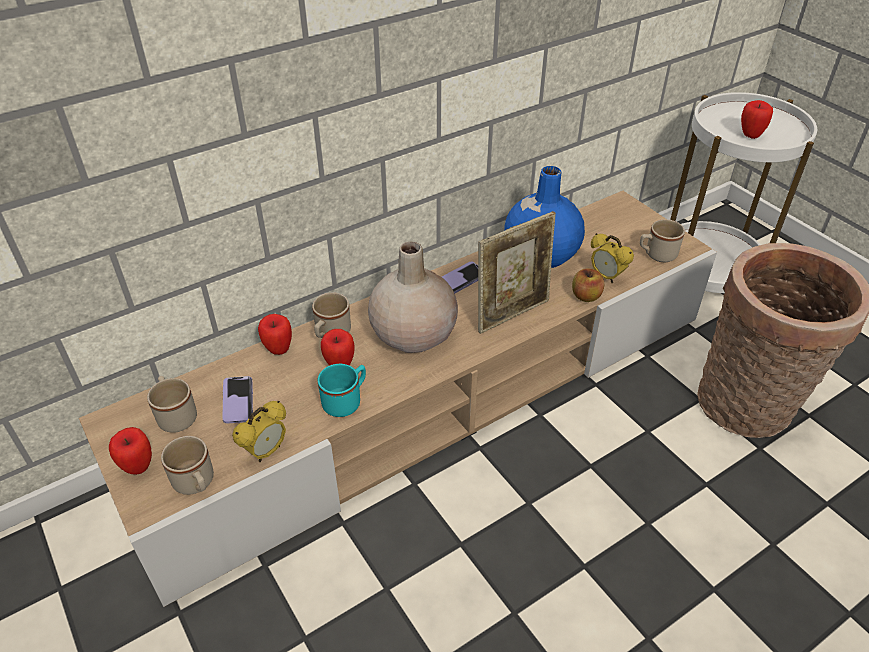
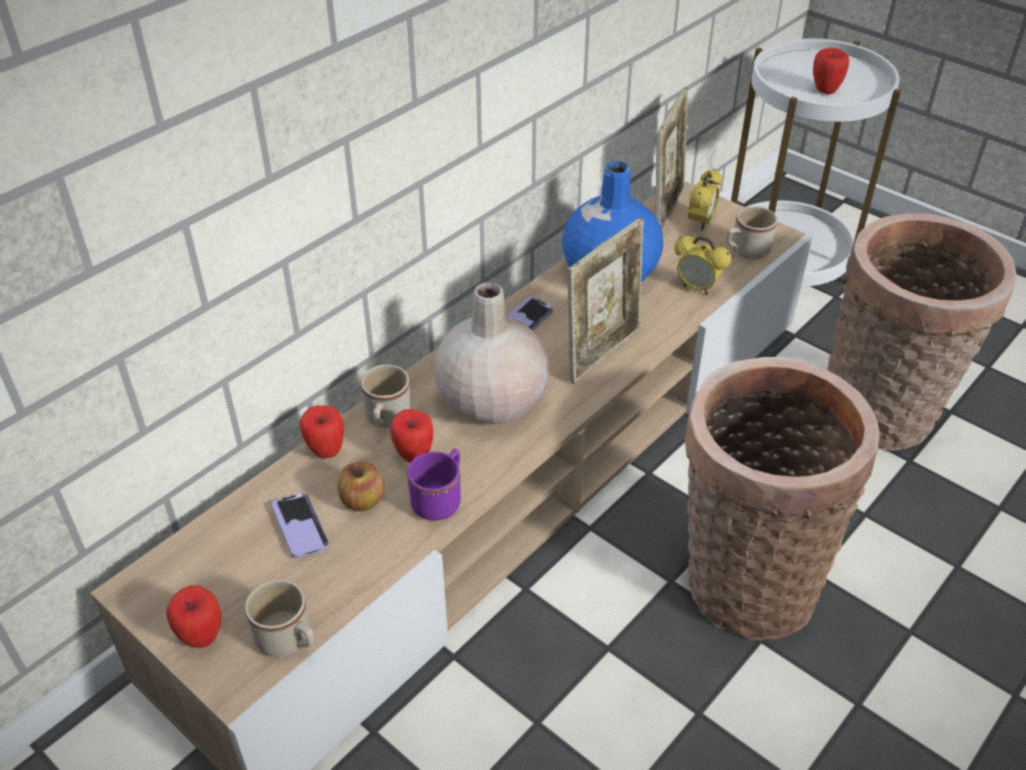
camera: 15 degrees left, 0 degrees up
(176, 415) = (224, 561): beige mug -> none
(266, 451) = (364, 582): alarm clock -> alarm clock (701, 223)
(346, 401) = (440, 499): turquoise mug -> purple mug
(586, 296) = (682, 316): apple -> apple (362, 501)
(588, 514) = (744, 579): none -> basket
(603, 215) = (666, 212): none -> picture frame

